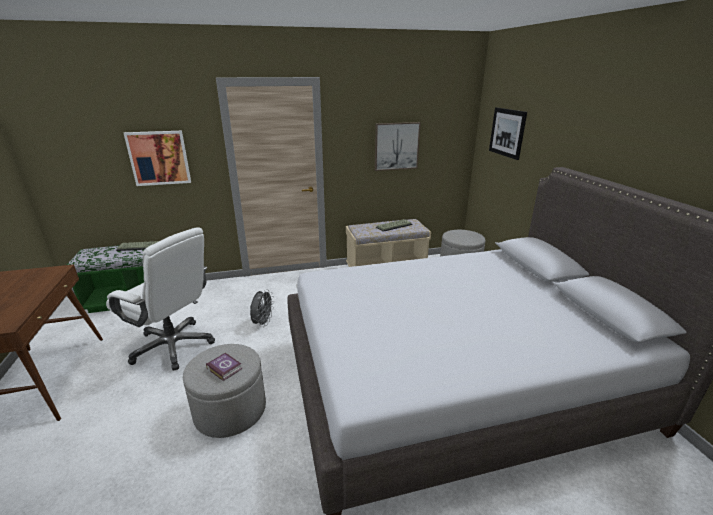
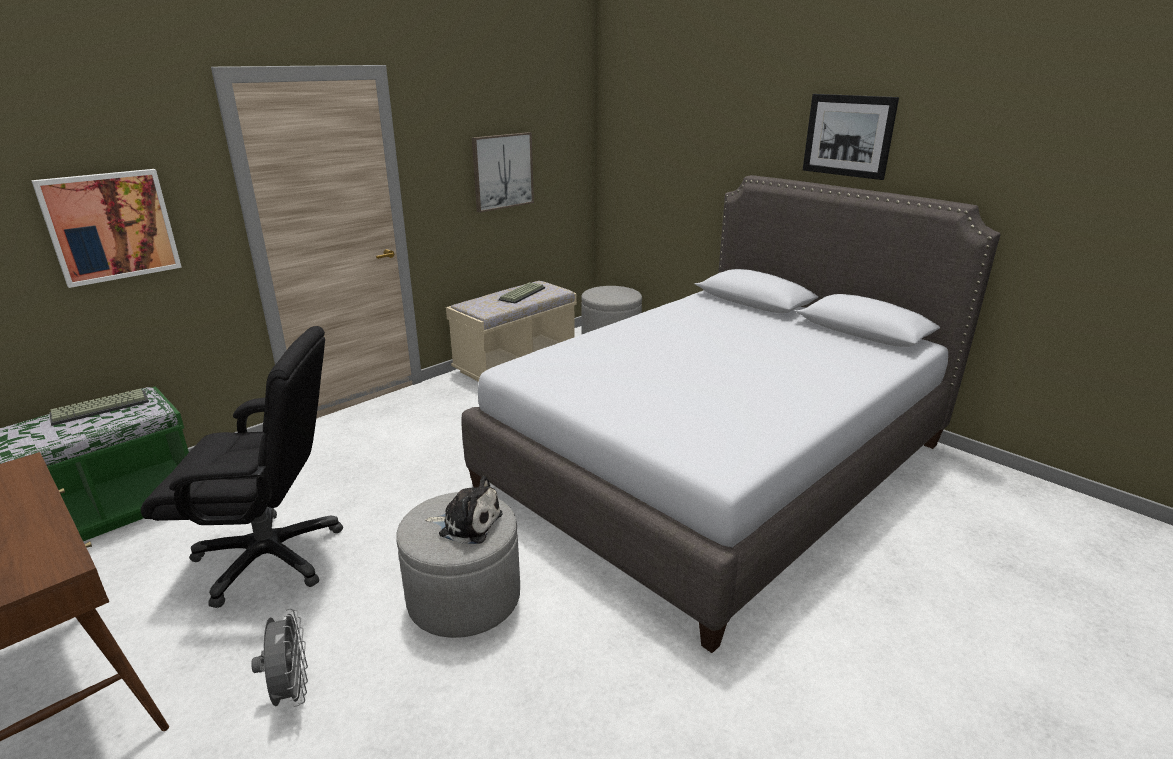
camera: 30 degrees left, 0 degrees up
(173, 346) = (271, 557): white office chair -> black office chair
(224, 368) = (467, 524): book -> plush toy
(263, 323) = (396, 480): grey fan -> grey fan (291, 692)
(507, 132) = (654, 139): picture -> picture (848, 136)

